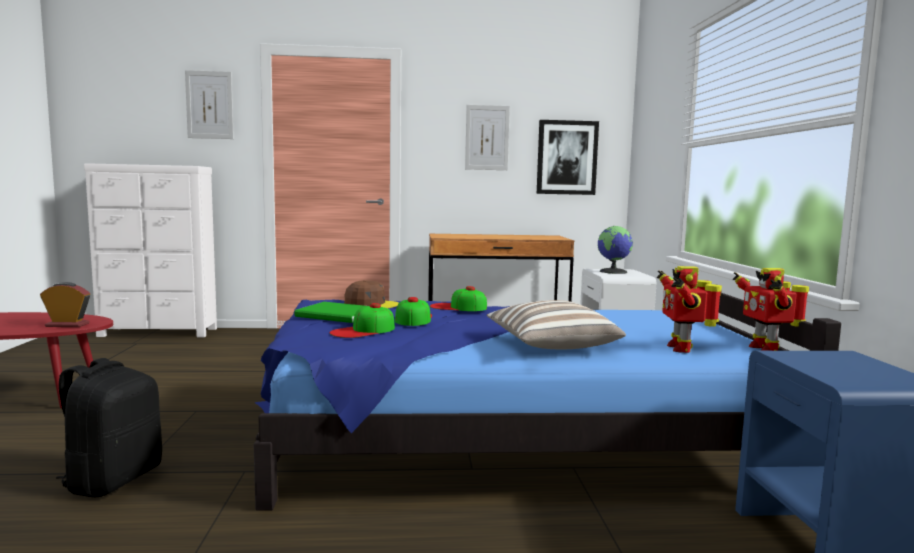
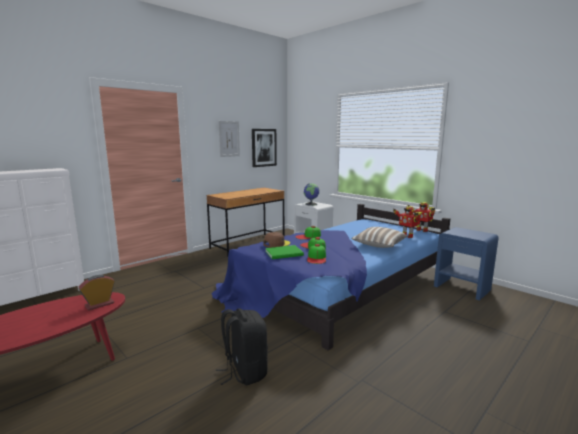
camera: 40 degrees left, 5 degrees up
(209, 105) = (53, 121): picture -> none

